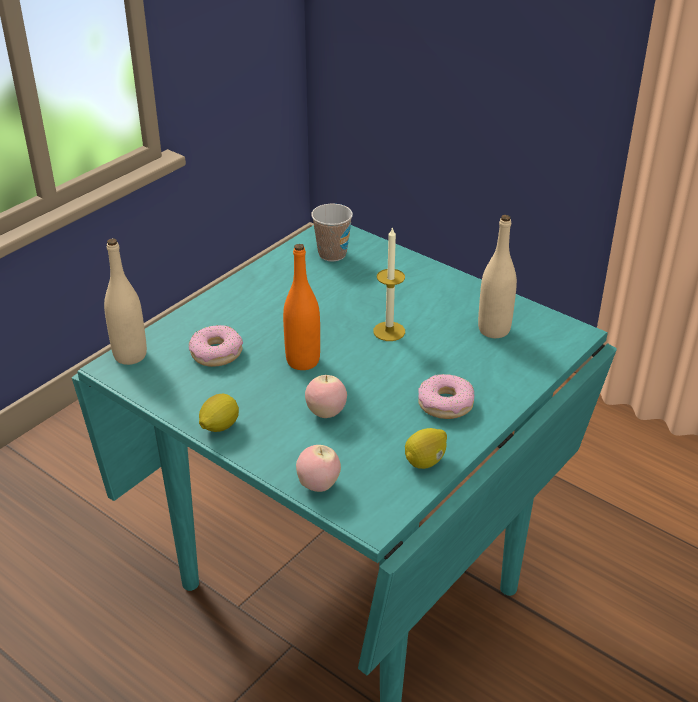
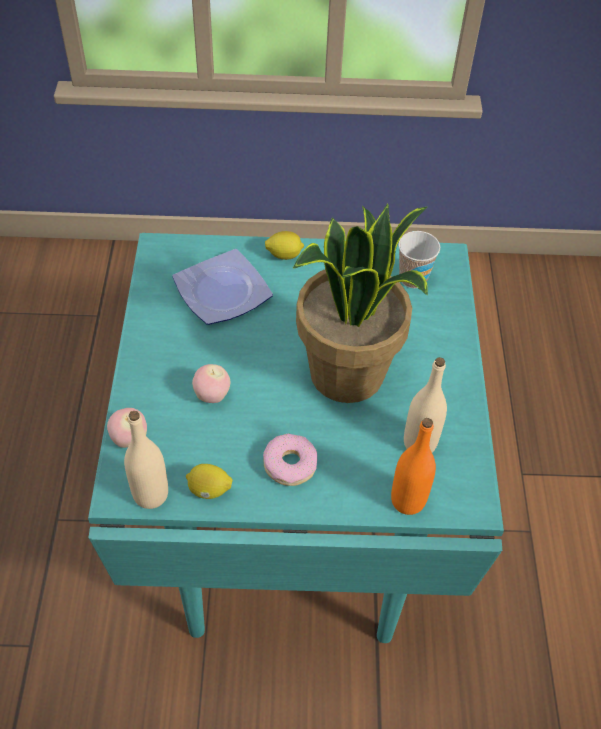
camera: 50 degrees right, 15 degrees up
(130, 355) = (178, 247): beige bottle -> beige bottle (151, 494)
(216, 353) = (223, 290): donut -> plate
(219, 426) = (145, 344): lemon -> lemon (284, 255)
(303, 361) = (260, 344): orange bottle -> orange bottle (408, 500)
(389, 331) = (347, 374): candle -> potted plant

